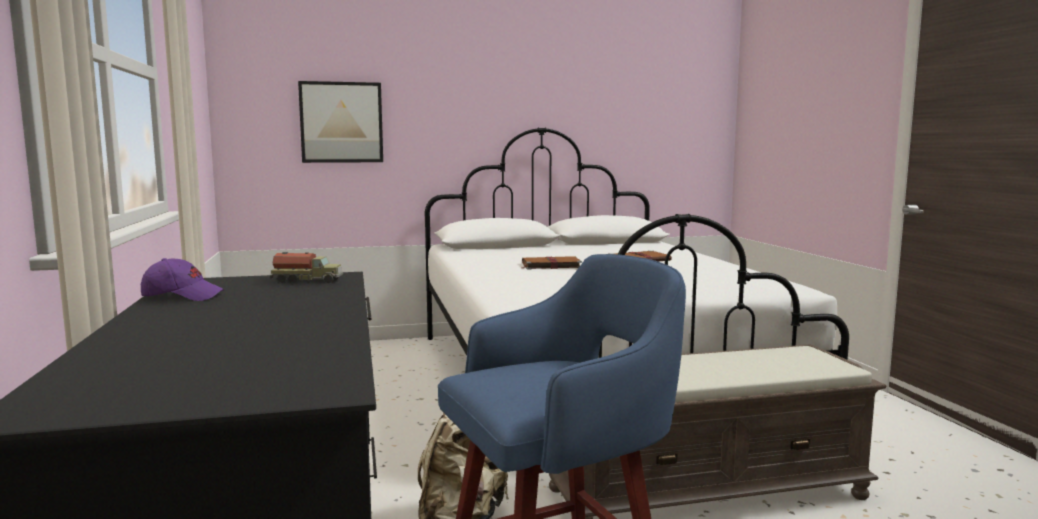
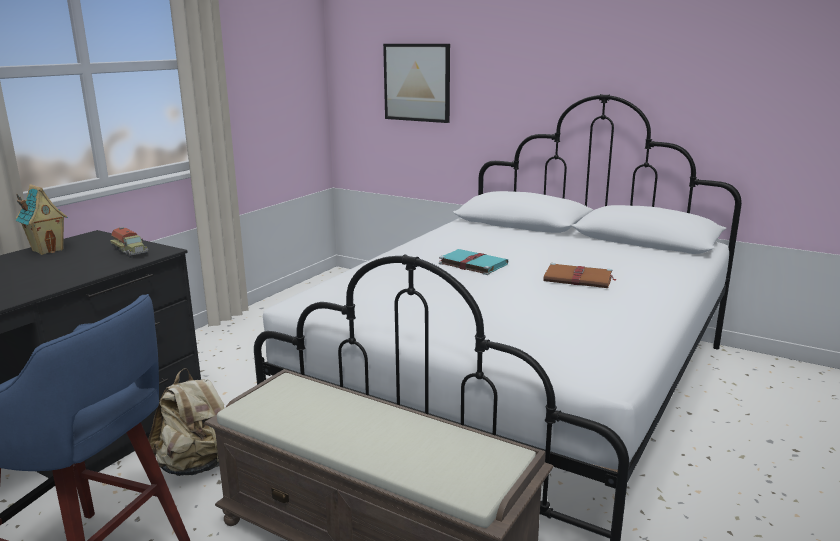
camera: 45 degrees right, 10 degrees up
(183, 296) = (48, 250): purple cap -> toy house
(550, 265) = (472, 264): brown book -> turquoise book

